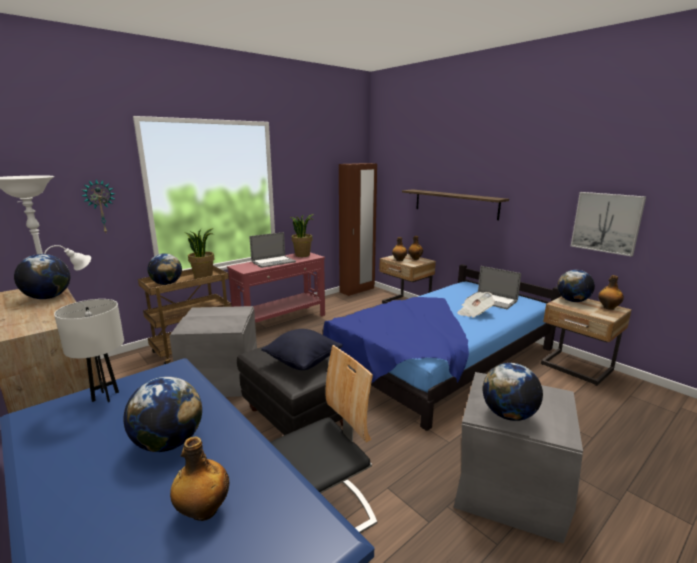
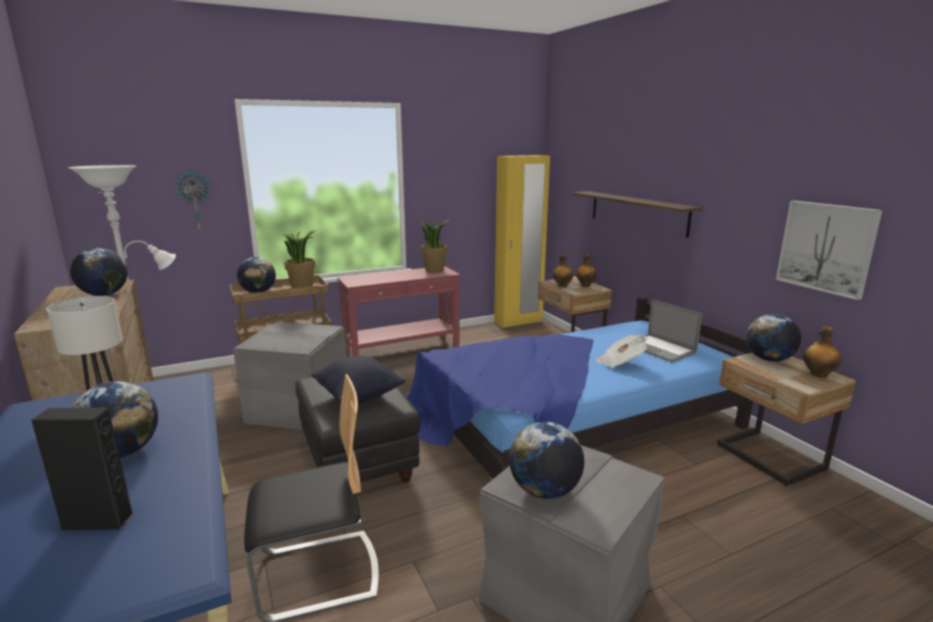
camera: 15 degrees right, 0 degrees up
(203, 511) = (98, 521): bottle -> black speaker
(273, 262) = (393, 276): laptop -> none
(357, 290) = (518, 322): brown wardrobe -> yellow wardrobe

